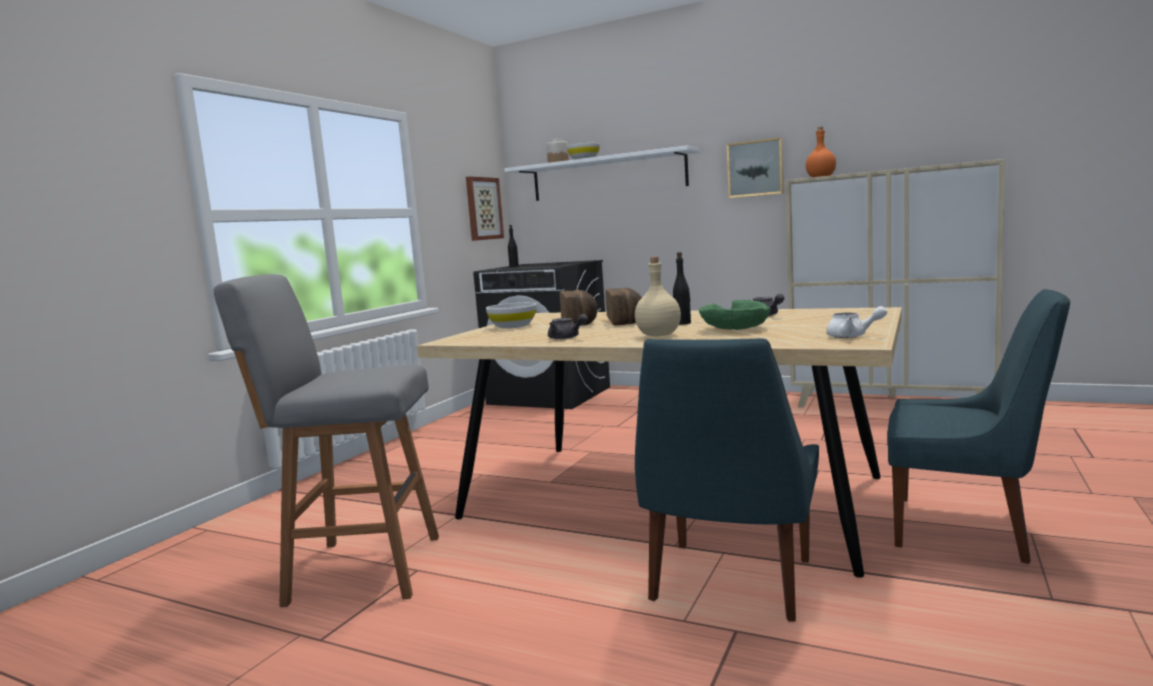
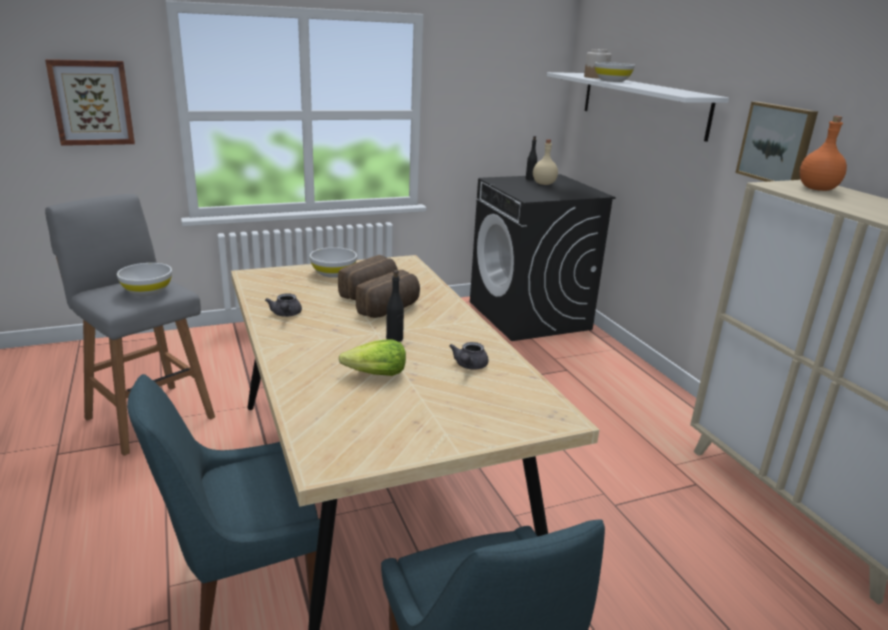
camera: 40 degrees right, 15 degrees up
(374, 371) = (147, 291): none -> white bowl
(483, 208) = (523, 111): picture -> picture (92, 102)
(658, 335) = (319, 349): beige bottle -> beige bottle (543, 184)
(736, 329) = (376, 374): green bowl -> lettuce
(852, 336) = (364, 449): white teapot -> none

